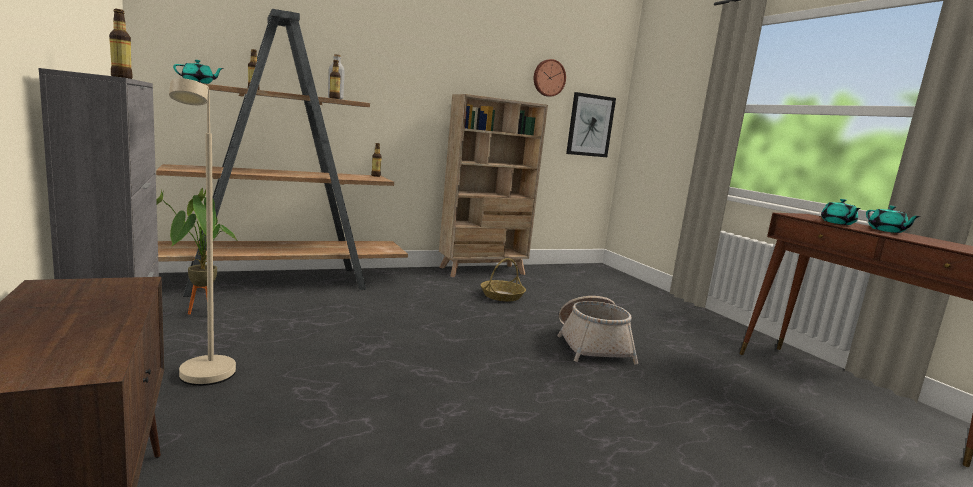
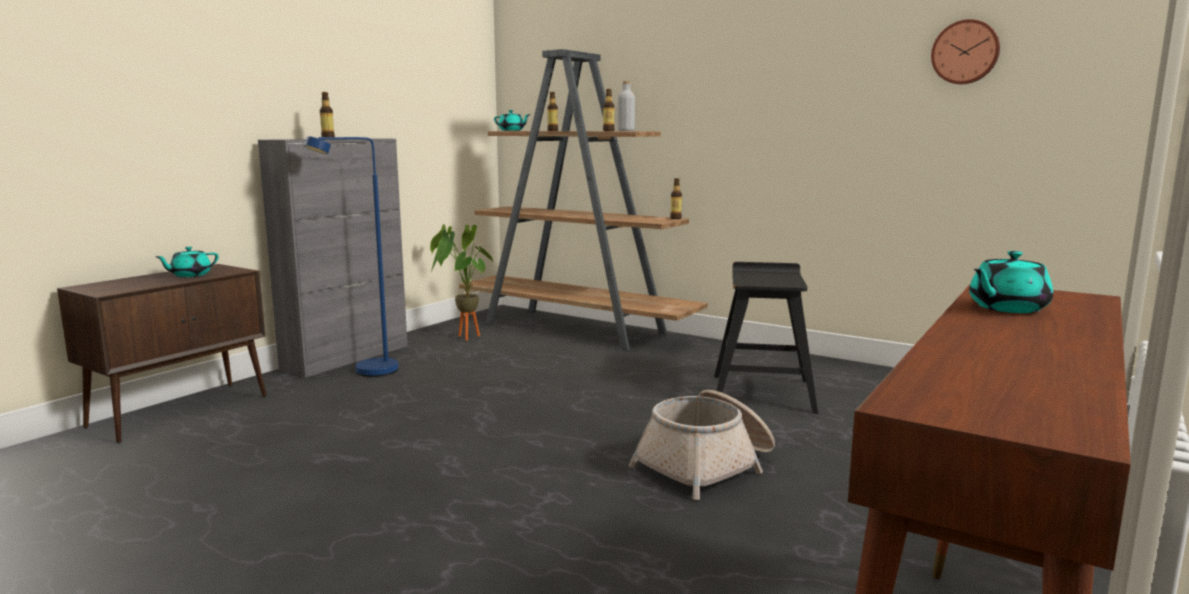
camera: 60 degrees right, 0 degrees up
(204, 380) = (366, 373): beige floor lamp -> blue floor lamp
(483, 271) = (828, 365): beige bookcase -> none
(502, 296) = (762, 393): basket -> black stool
(590, 125) = (1074, 125): picture -> none
(886, 231) = (1052, 333): turquoise teapot -> turquoise teapot (190, 275)

